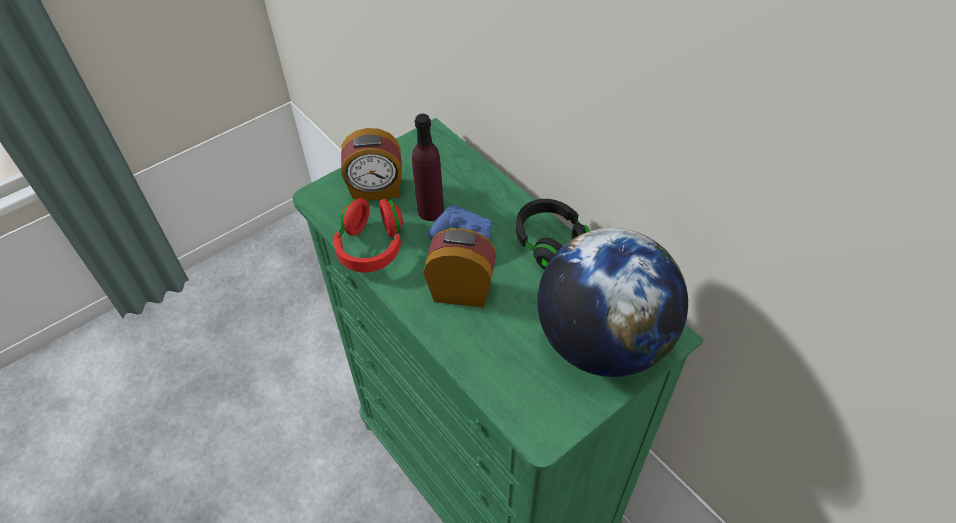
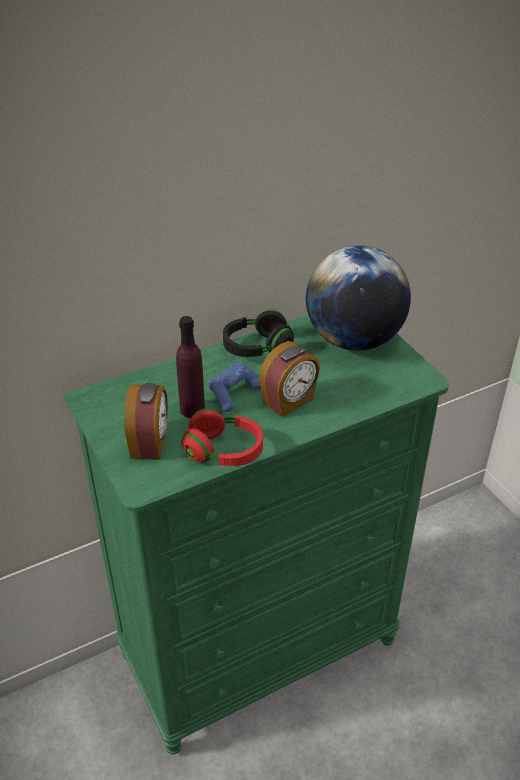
camera: 80 degrees left, 10 degrees down
(461, 290) = (289, 401): alarm clock -> alarm clock turned 150 degrees counterclockwise

